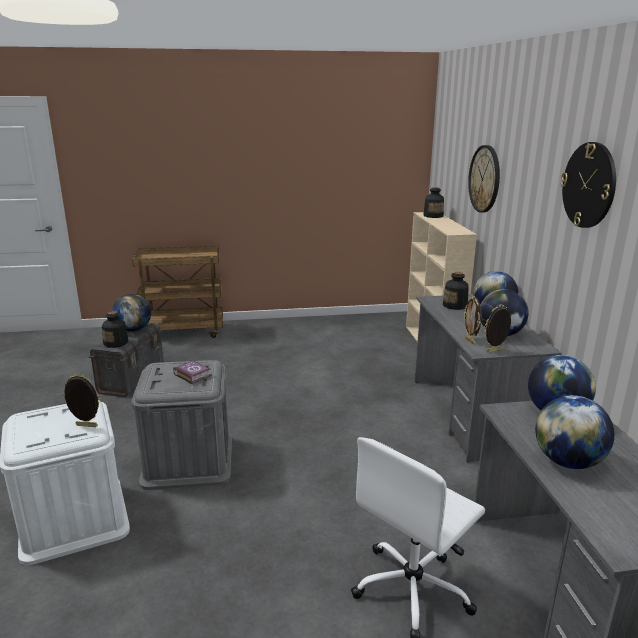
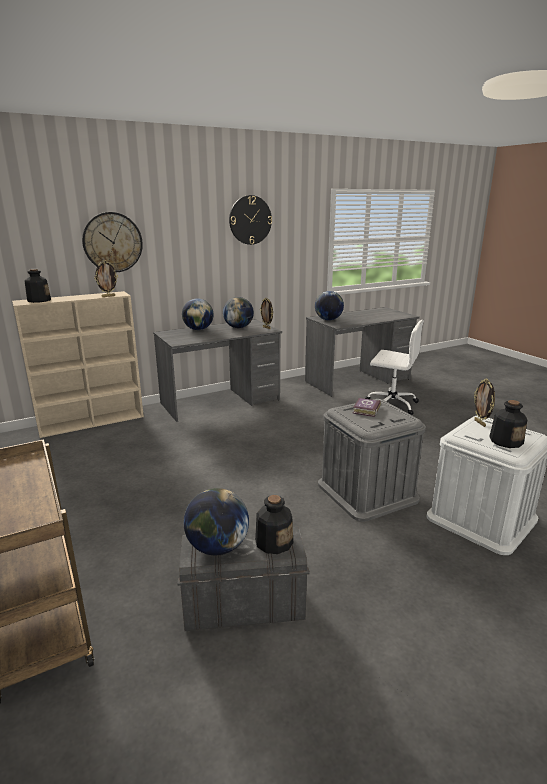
camera: 110 degrees left, 0 degrees up
(455, 305) = (188, 337): bottle -> bottle (505, 441)
(470, 341) = (256, 332): picture frame -> picture frame (108, 296)
(568, 462) = (366, 319): globe -> none

